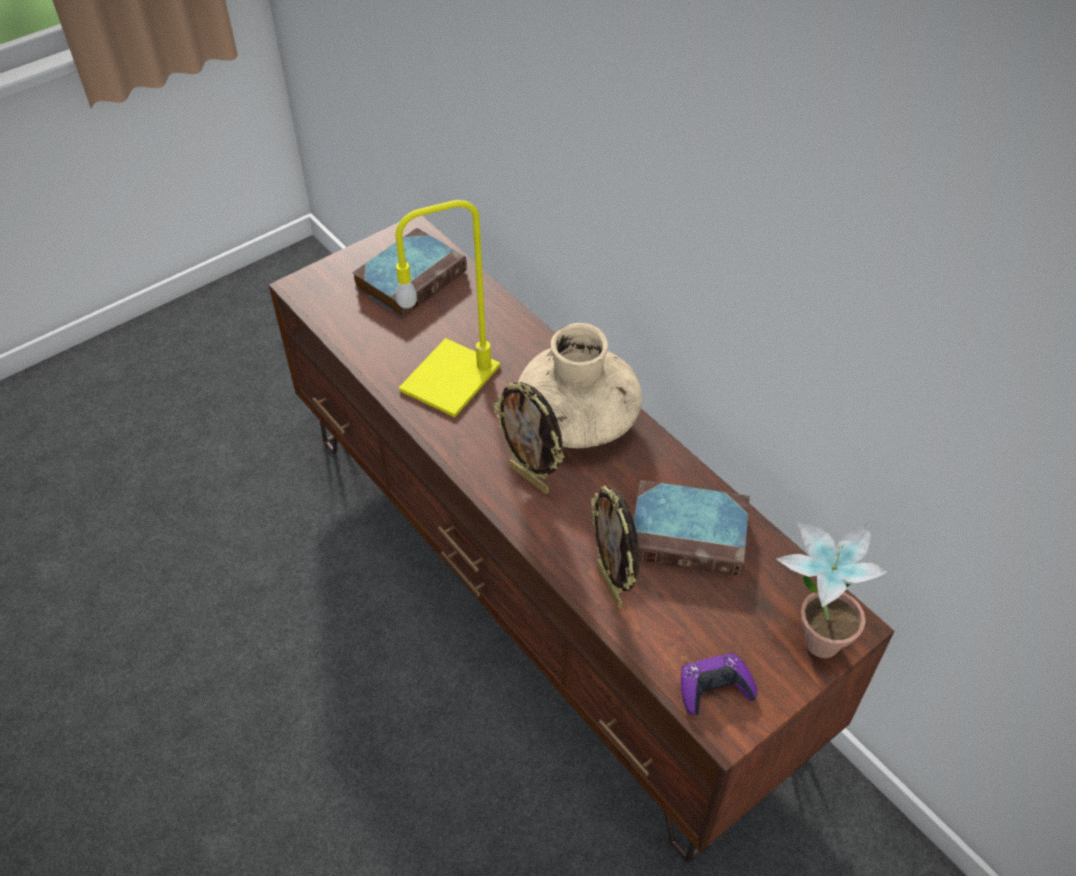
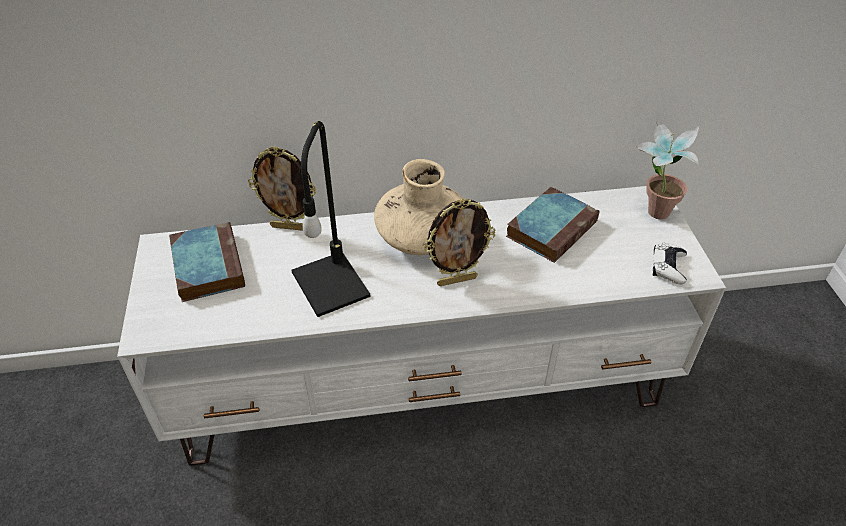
camera: 60 degrees left, 5 degrees down
(450, 376) = (328, 283): yellow table lamp -> black table lamp
(541, 585) = (424, 385): brown tv stand -> white tv stand
(611, 586) = (570, 279): picture frame -> picture frame (290, 227)
(714, 688) = (668, 267): purple game controller -> white game controller

